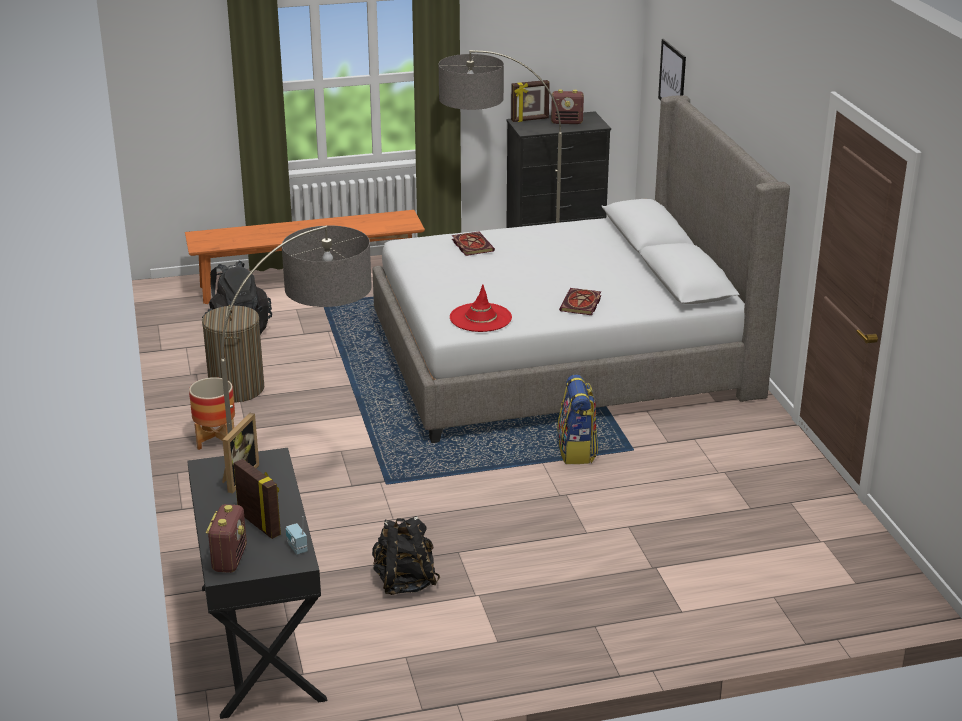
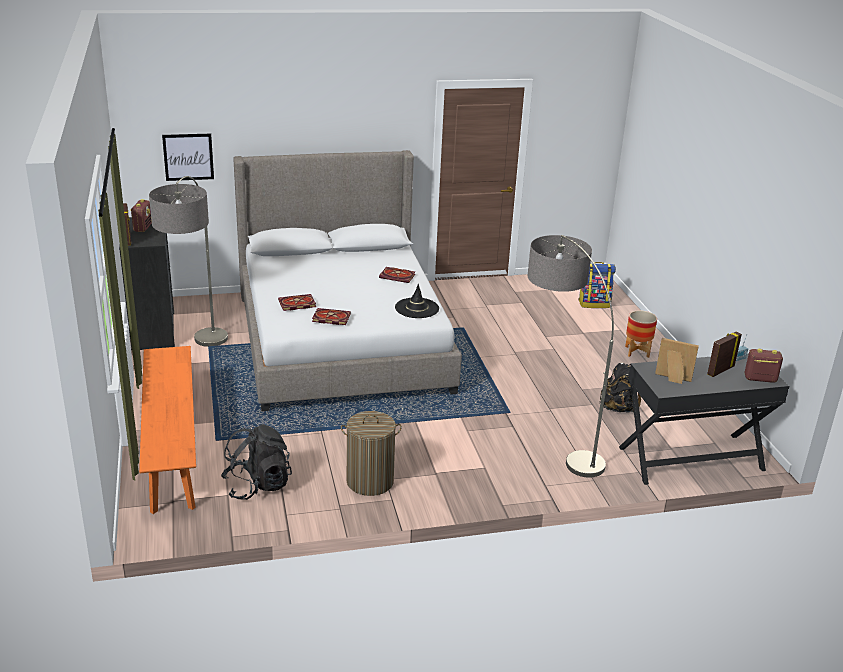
camera: 90 degrees left, 0 degrees up
(216, 441) = (454, 488): planter -> planter (637, 352)
(437, 265) = (330, 318): none -> book
(480, 318) = (417, 308): red hat -> black hat
(577, 451) = (465, 345): backpack -> backpack (594, 303)

